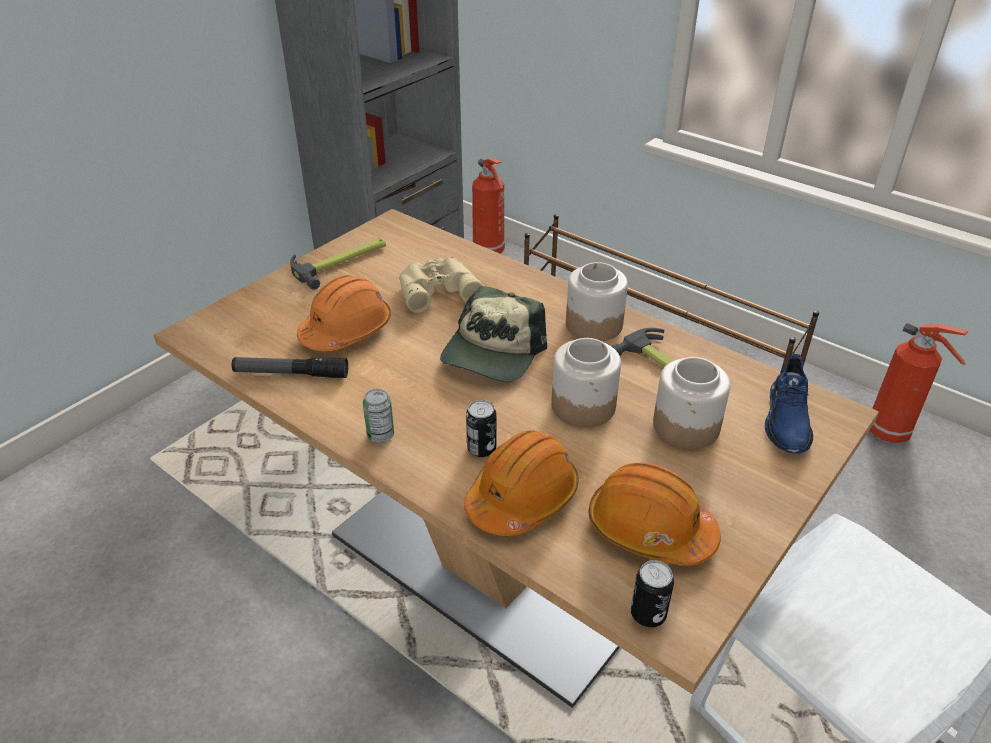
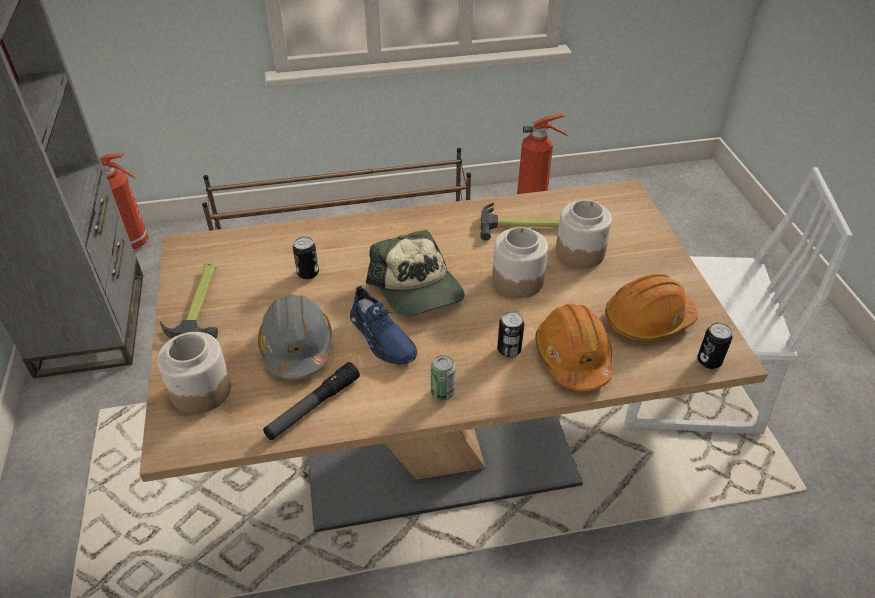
camera: 50 degrees left, 5 degrees up
(346, 330) = (297, 347): orange hard hat -> grey hard hat
(436, 289) = (308, 273): beige binoculars -> can
(593, 324) = (443, 227): jar -> jar (200, 390)
(787, 420) = (613, 213): blue shoe -> blue shoe (382, 338)

